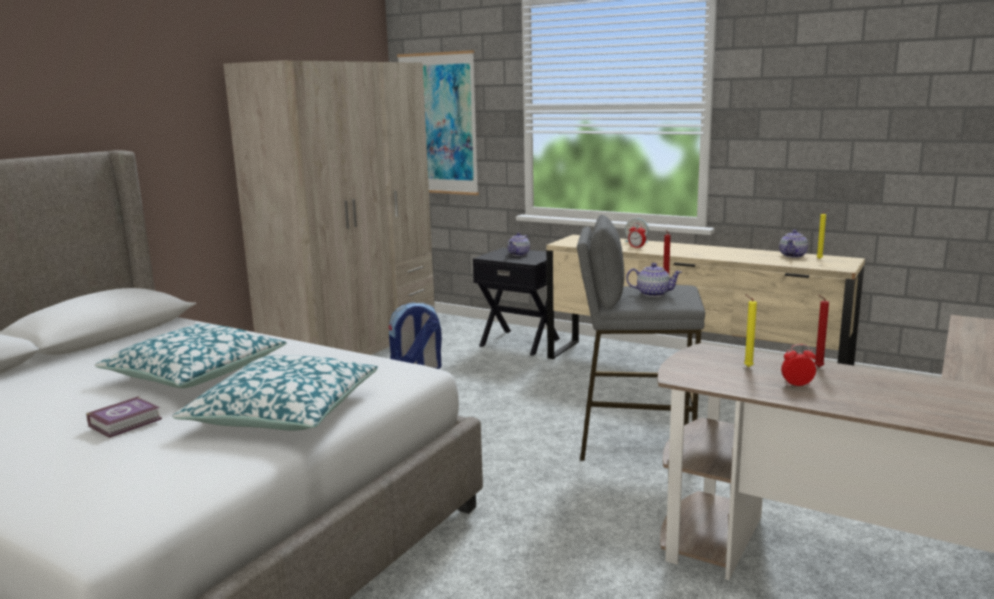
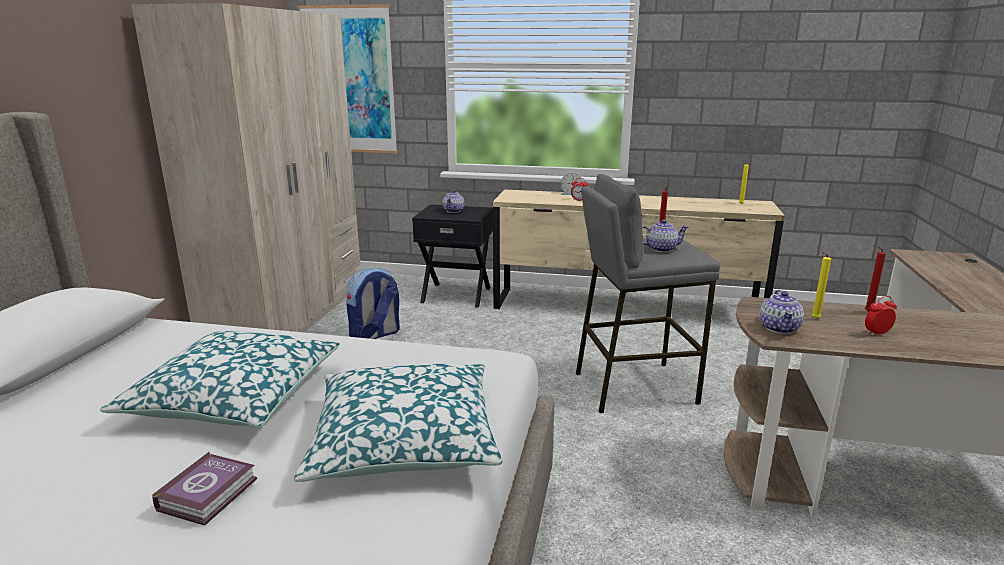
camera: 20 degrees left, 5 degrees up
(793, 255) = (717, 201): teapot -> teapot (779, 328)

